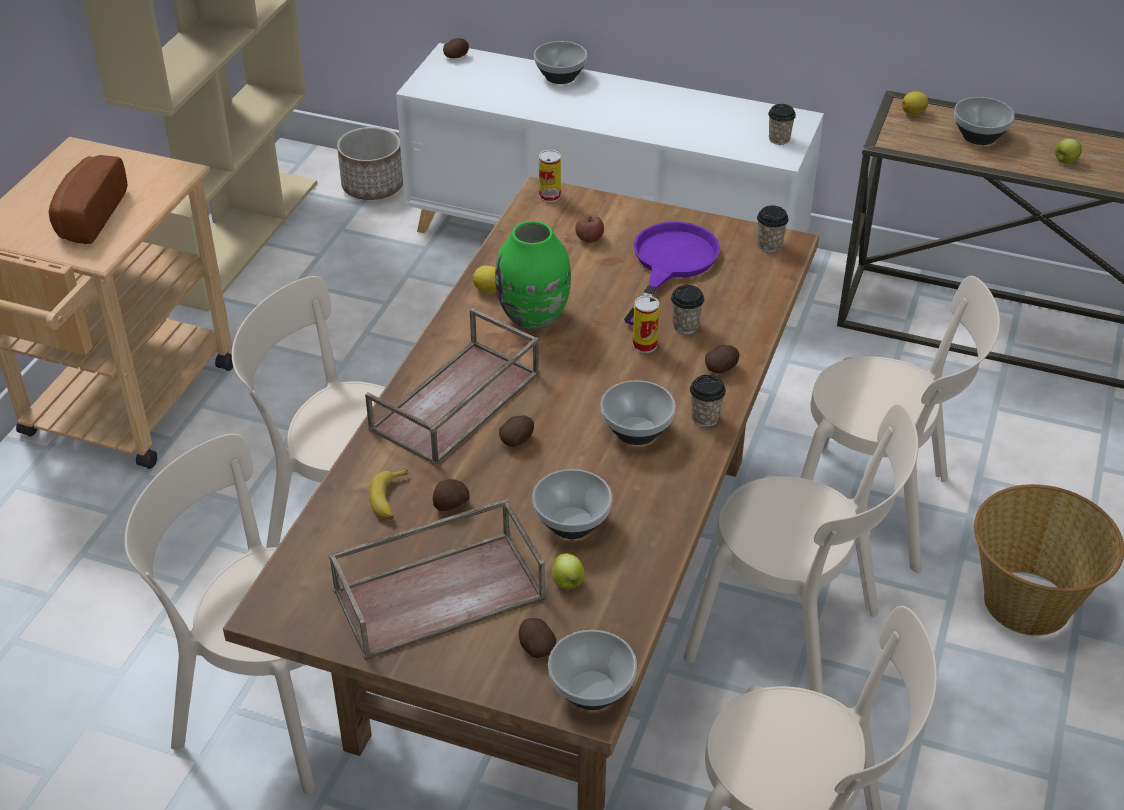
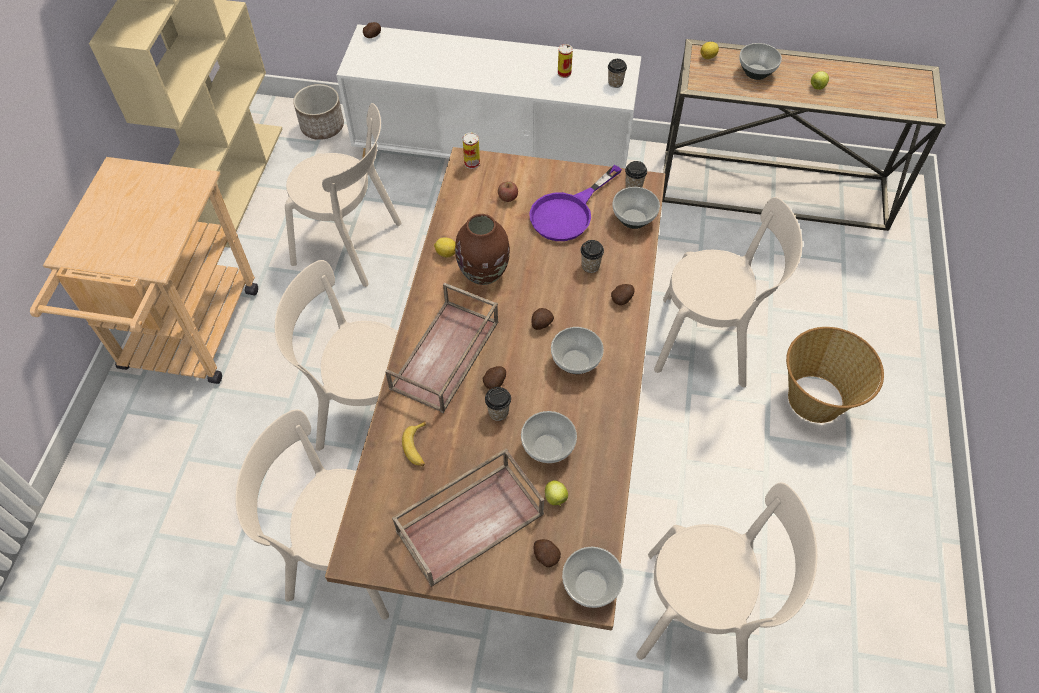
camera: 10 degrees left, 15 degrees up
(87, 216) = (138, 230): bread -> none
(450, 505) = (461, 445): potato -> potato (541, 324)
(534, 317) = (484, 273): green vase -> brown vase
(561, 77) = (452, 46): bowl -> bowl (634, 219)
(644, 345) = (565, 286): can -> can (564, 73)
(669, 264) = (568, 213): purple frying pan -> purple frying pan turned 150 degrees counterclockwise
(705, 418) = (620, 343): cup -> cup (498, 412)
(791, 639) = (673, 450): beige chair -> beige chair (352, 245)

